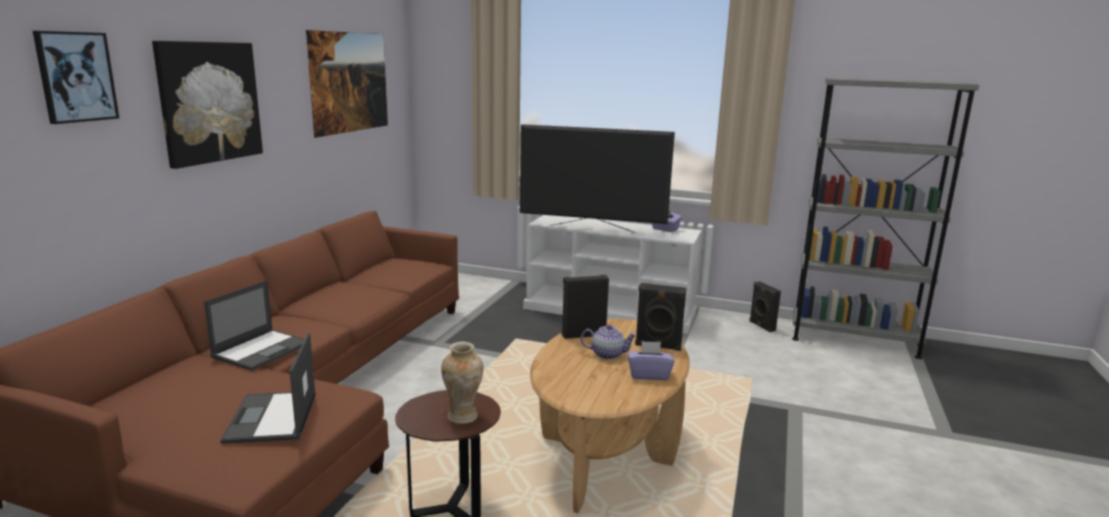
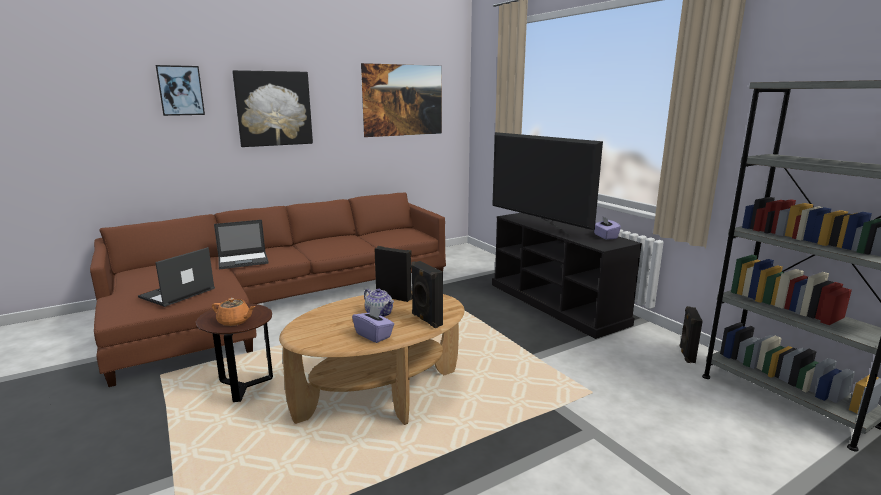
camera: 40 degrees right, 0 degrees up
(463, 417) = (235, 321): vase -> orange teapot
(610, 311) = (556, 304): white tv stand -> black tv stand

